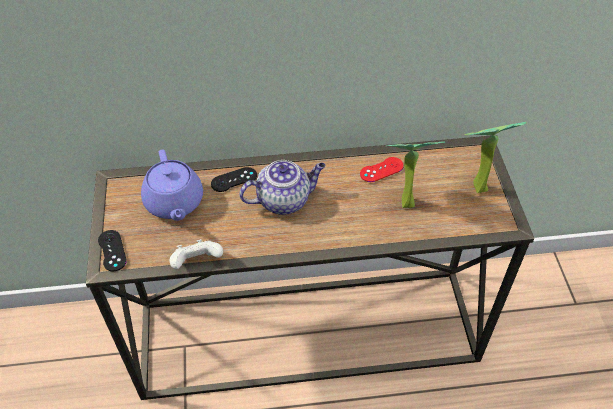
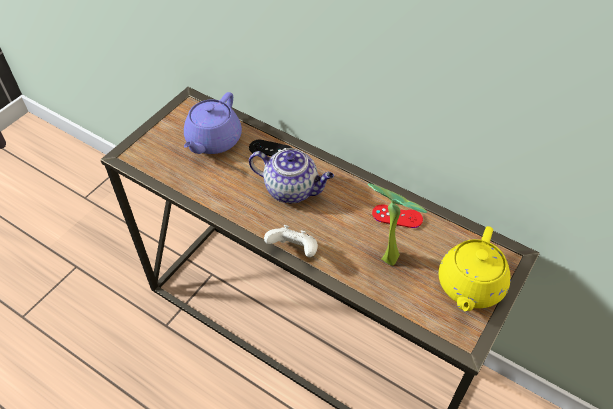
camera: 40 degrees right, 0 degrees up
(112, 250) = (138, 148): black game controller -> none
(197, 262) = (181, 194): white game controller -> white game controller (294, 250)
(475, 186) = (469, 286): potted plant -> yellow teapot

